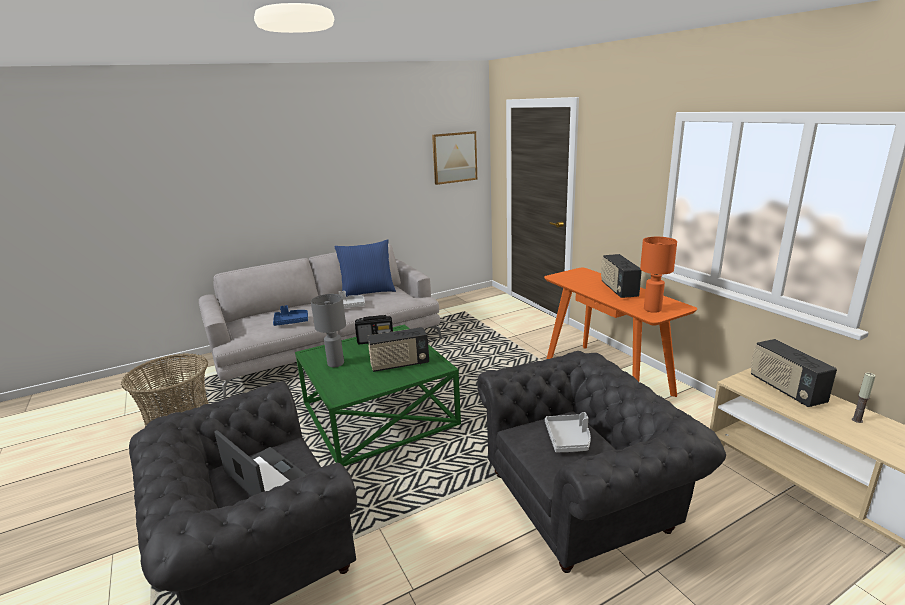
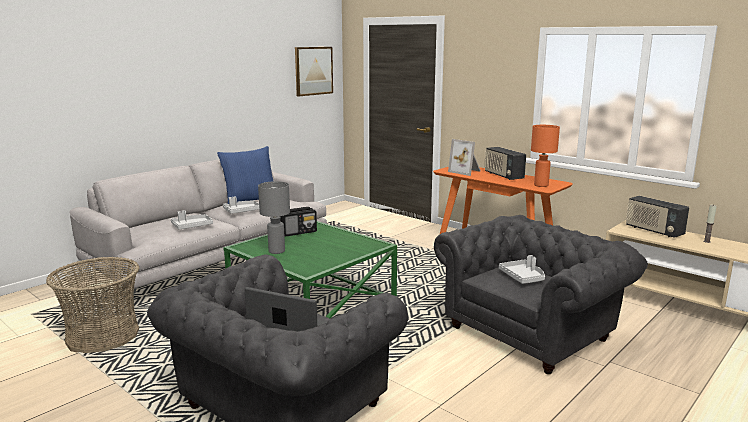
camera: 20 degrees left, 5 degrees down
(291, 321) = (192, 226): blue tray -> grey tray
(399, 364) = (340, 246): radio -> none
(580, 280) = (466, 171): none -> picture frame

